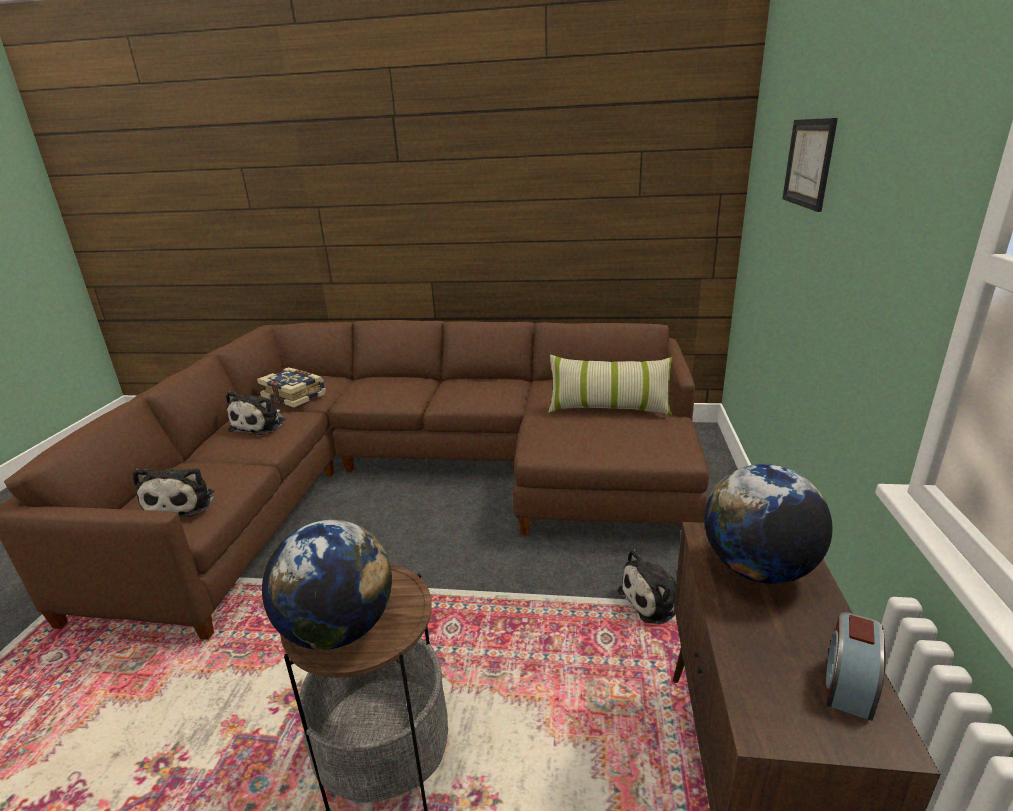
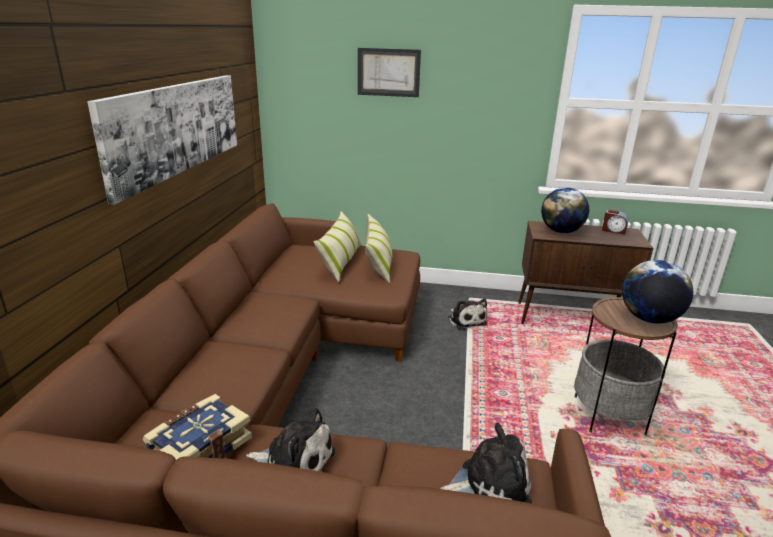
camera: 90 degrees left, 0 degrees up
(527, 206) = (176, 128): none -> picture
(626, 435) = (378, 263): none -> pillow

